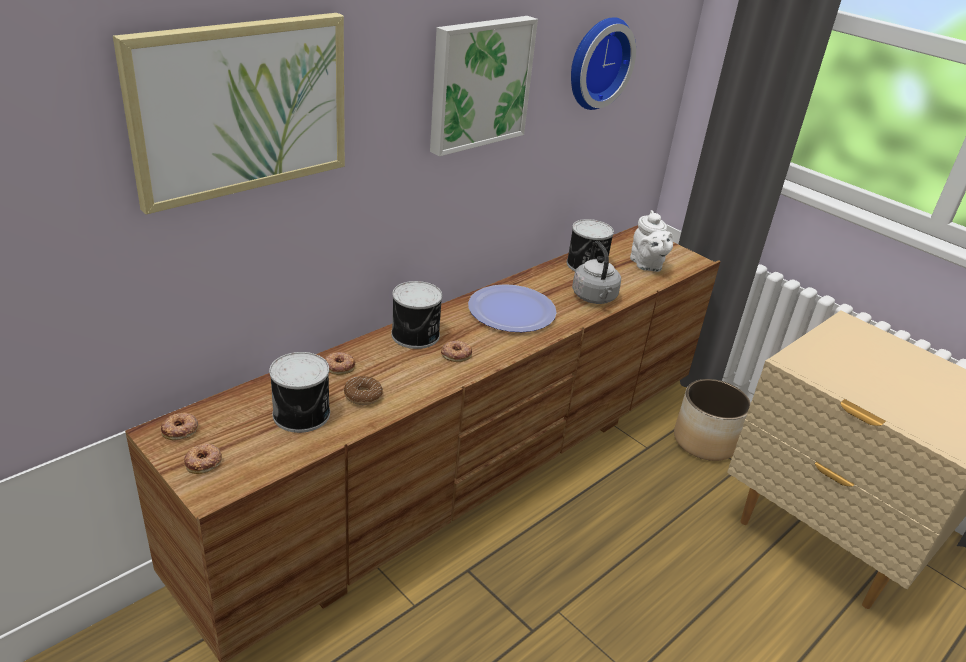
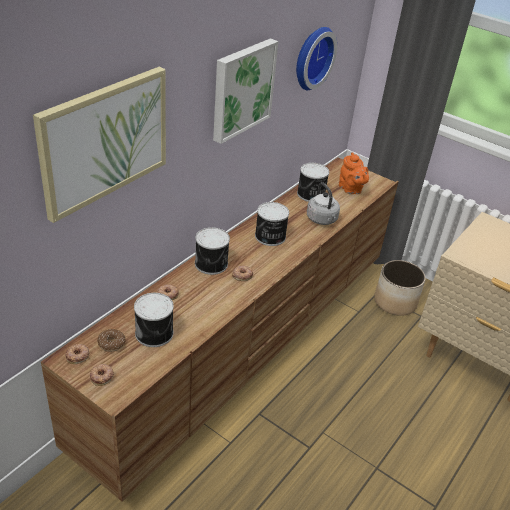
camera: 10 degrees left, 5 degrees up
(363, 396) = (190, 314): donut -> donut (111, 343)
(511, 311) = (270, 237): plate -> can
(647, 265) = (351, 190): white teapot -> orange teapot

